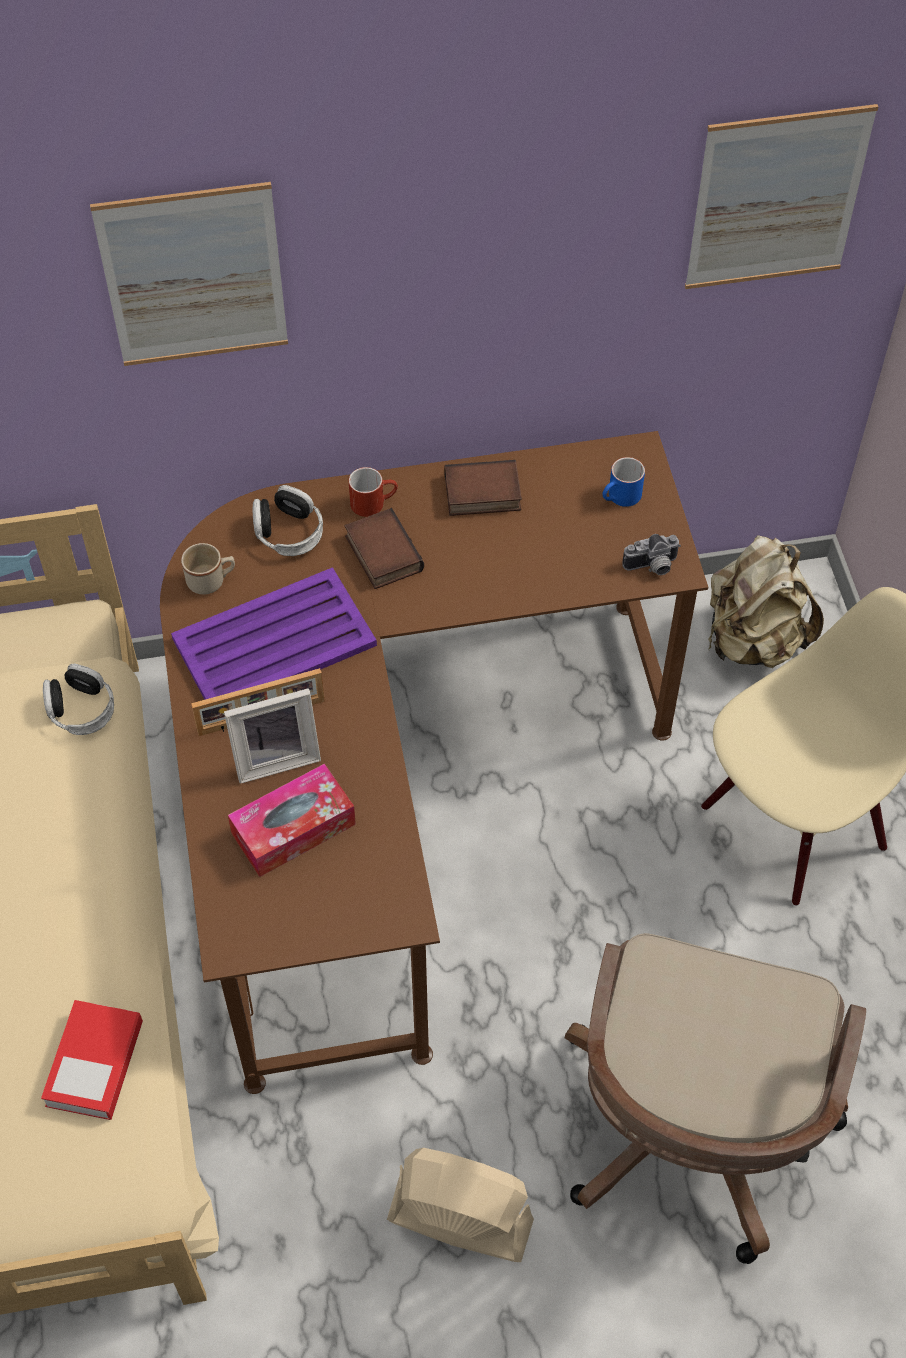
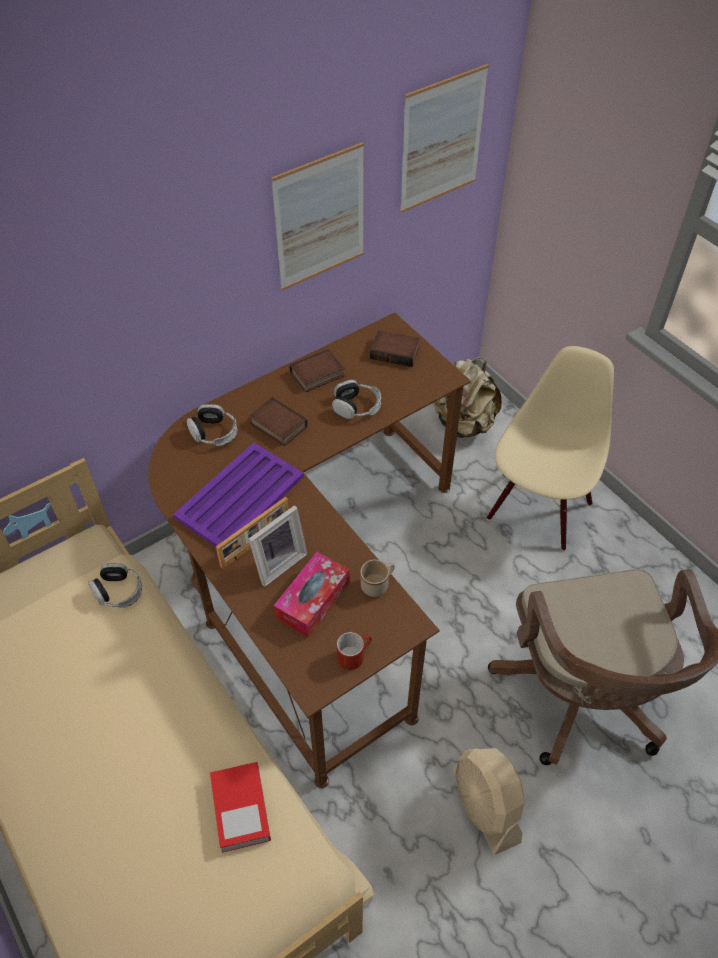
camera: 25 degrees left, 5 degrees down
(194, 276) = (121, 271): picture -> picture (320, 218)
(211, 581) = (181, 476): beige mug -> beige mug (378, 584)
(373, 502) = (256, 399): red mug -> red mug (354, 654)
(459, 1220) = (485, 806): beige fan -> beige fan turned 105 degrees counterclockwise
(512, 566) = (357, 406): none -> headphones
(620, 498) = (396, 351): blue mug -> book
(652, 567) = (434, 380): camera -> none

